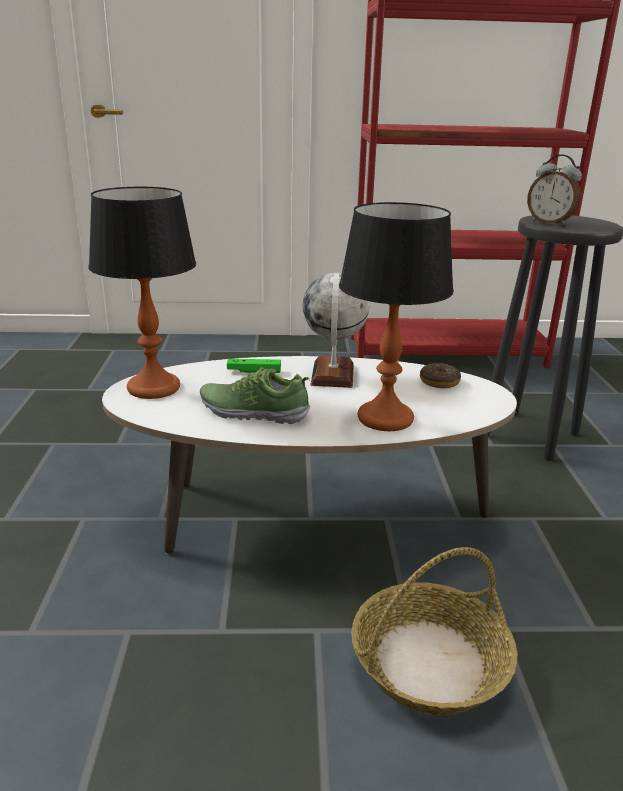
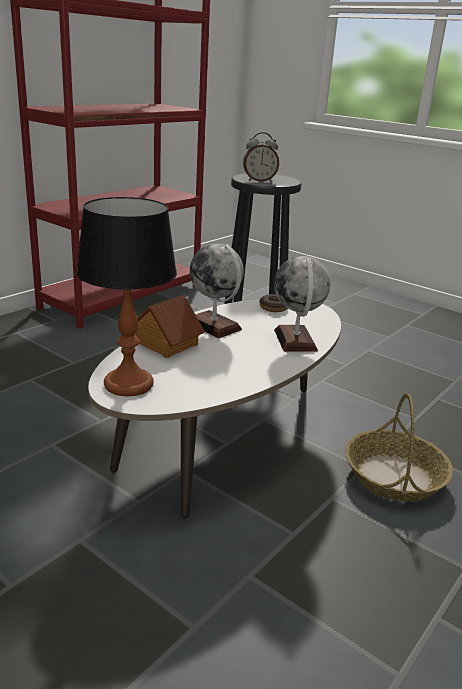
camera: 50 degrees left, 0 degrees up
(253, 412) = (227, 369): shoe -> none
(254, 371) = (165, 343): green game controller -> toy house
(384, 418) = (295, 340): table lamp -> globe

